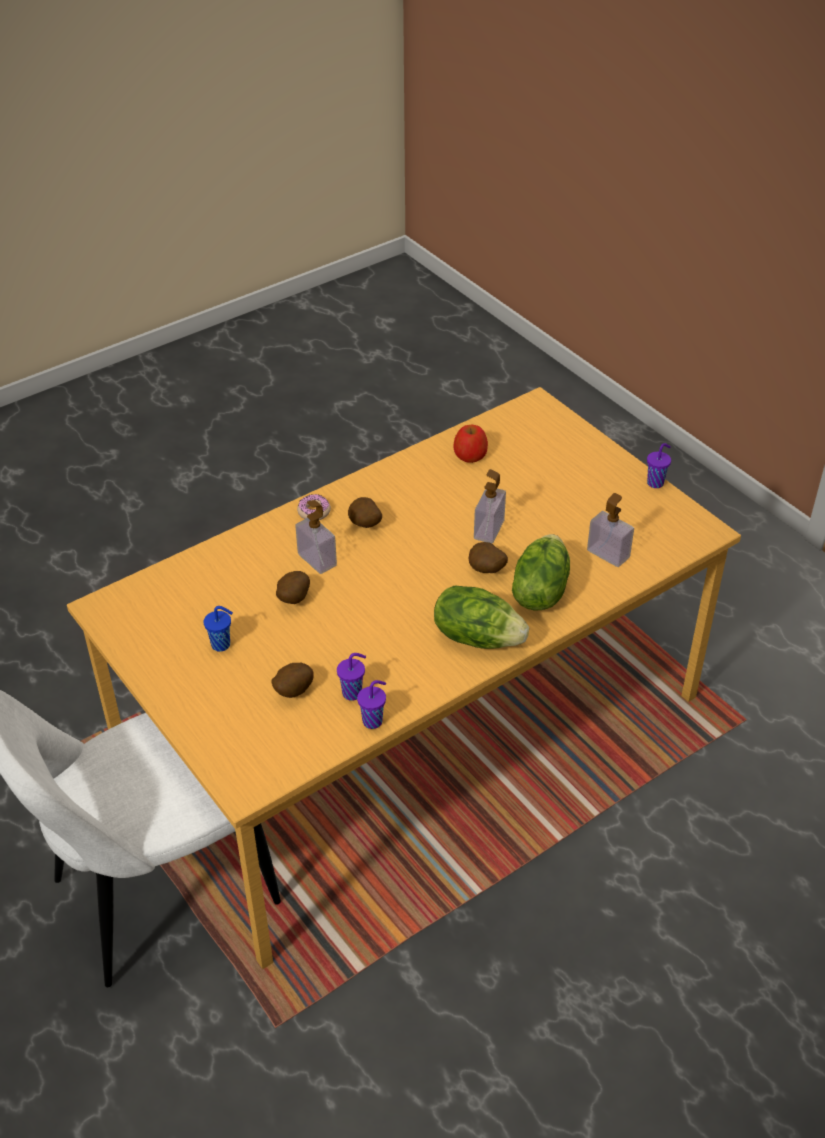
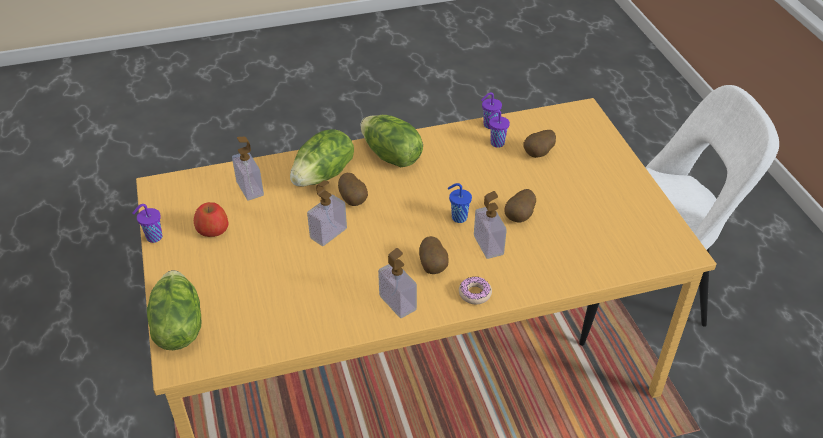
camera: 160 degrees left, 0 degrees up
(222, 645) = (584, 196): blue cup -> blue cup (458, 218)
(383, 486) = (397, 303): none -> soap dispenser
(470, 455) = (292, 316): apple -> apple (212, 230)
(561, 424) = (177, 327): none -> lettuce

